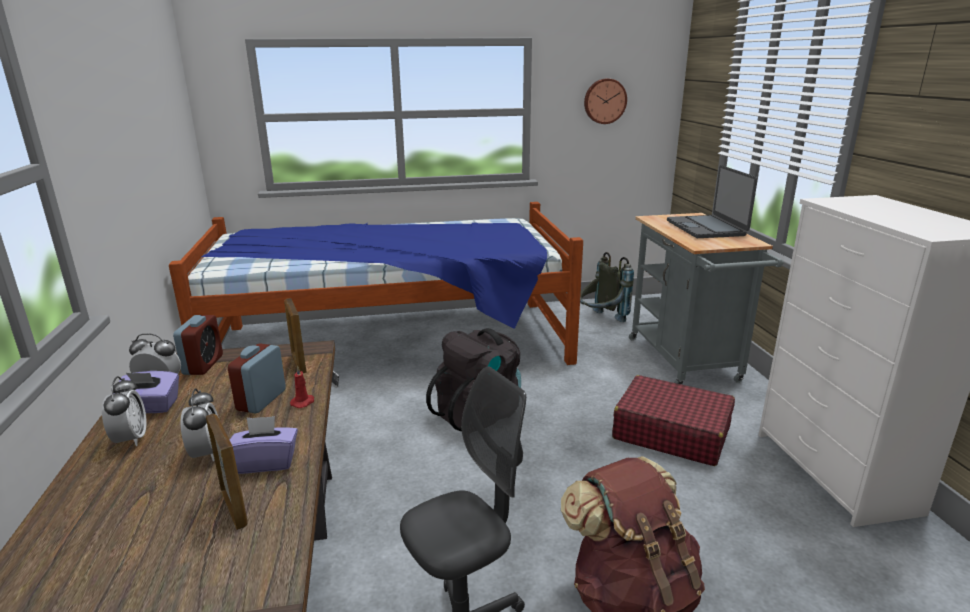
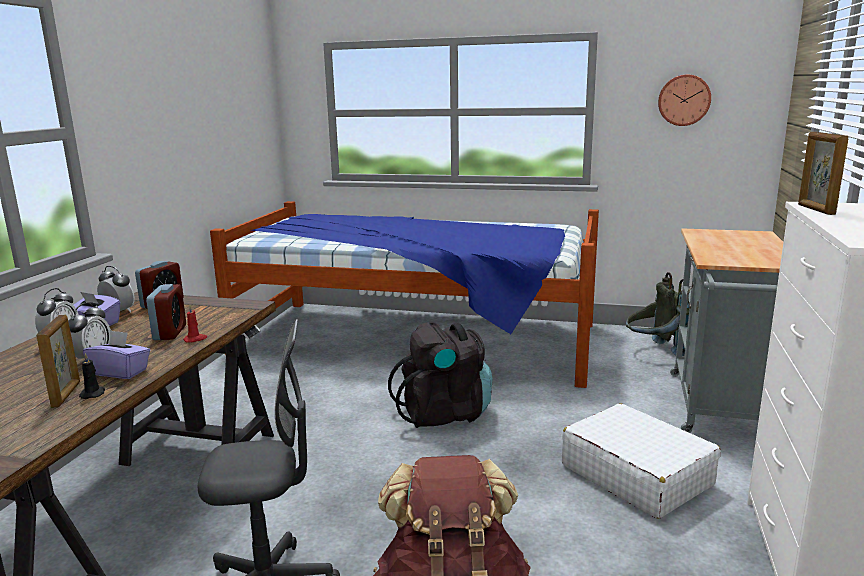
camera: 25 degrees right, 5 degrees down
(261, 400) = (170, 332): alarm clock -> alarm clock turned 135 degrees clockwise
(267, 498) = (93, 394): none -> black candle
(298, 363) = (226, 313): picture frame -> picture frame (815, 210)
(671, 433) = (635, 474): red suitcase -> white suitcase
(706, 228) = (751, 246): laptop -> none

